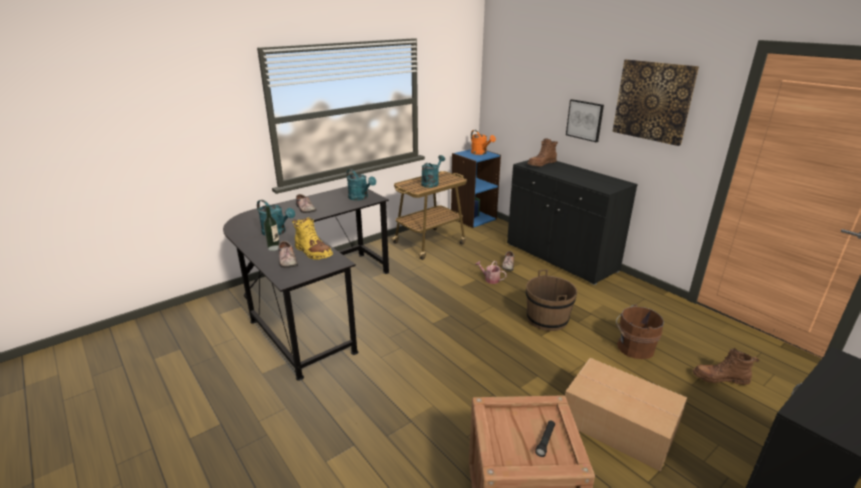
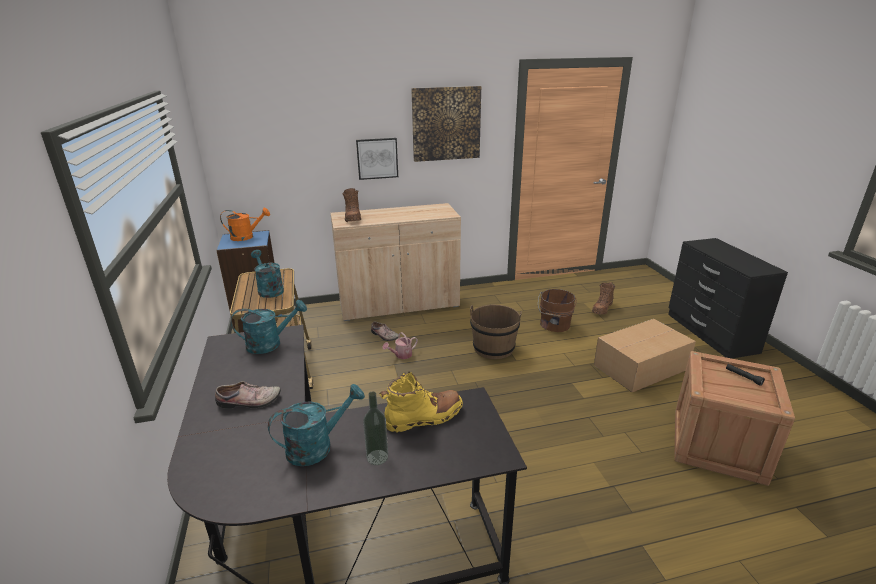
camera: 65 degrees left, 0 degrees up
(286, 261) = (435, 448): shoe -> none
(560, 257) = (399, 304): black cabinet -> beige cabinet

